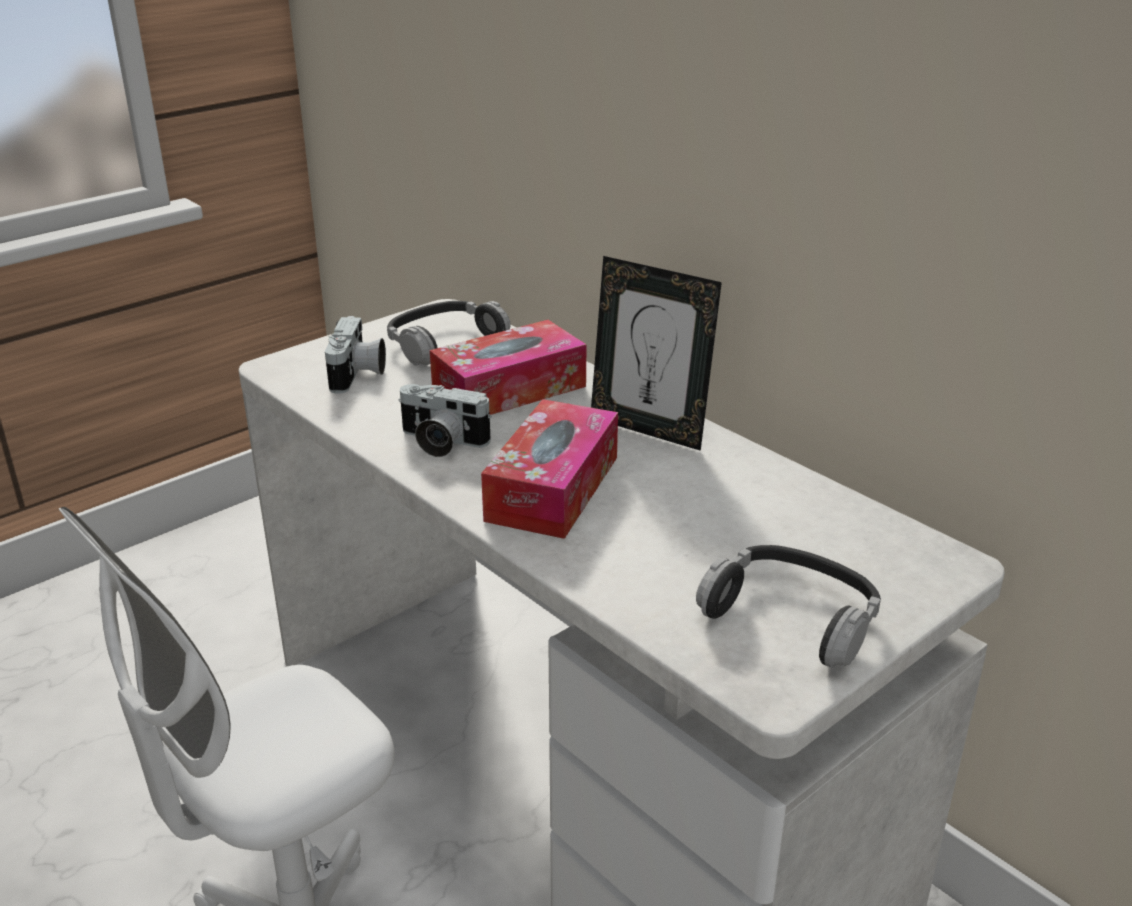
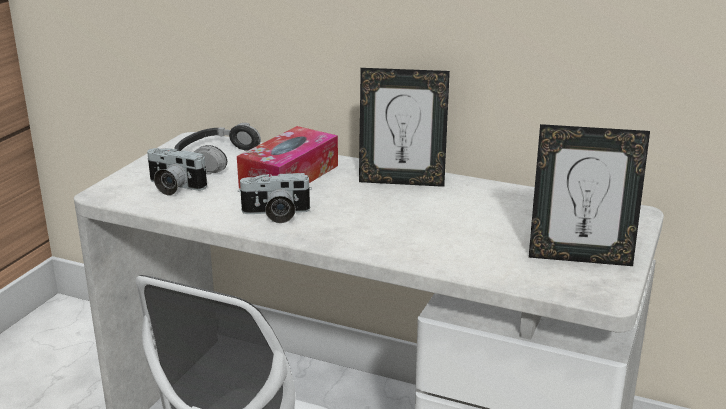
camera: 25 degrees left, 5 degrees down
(358, 375) = (173, 187): camera -> camera turned 135 degrees clockwise
(553, 488) = (376, 224): tissue box -> none
(792, 617) = (580, 257): headphones -> picture frame

